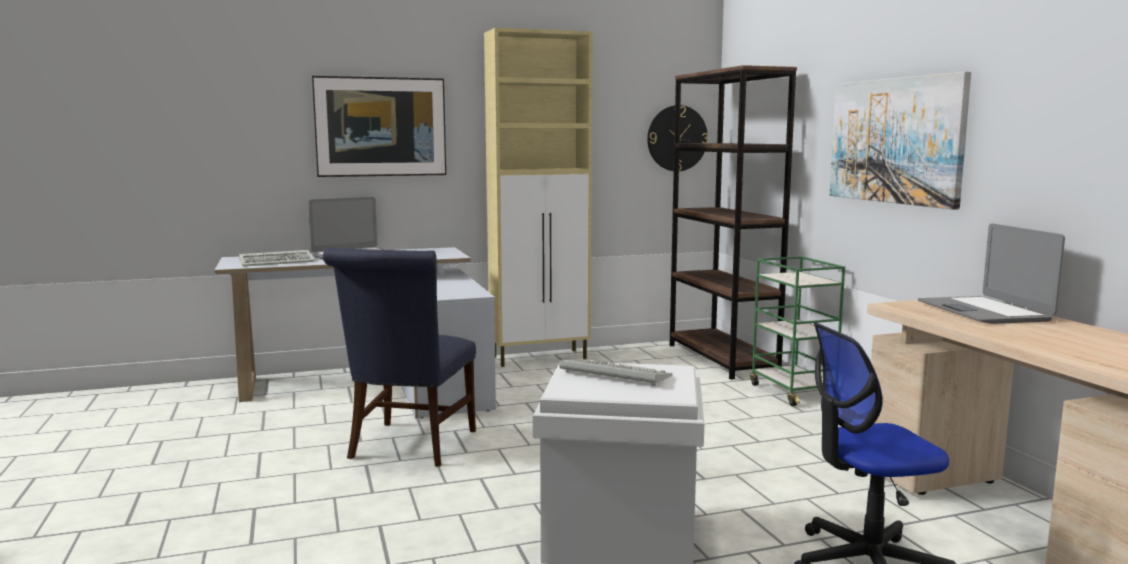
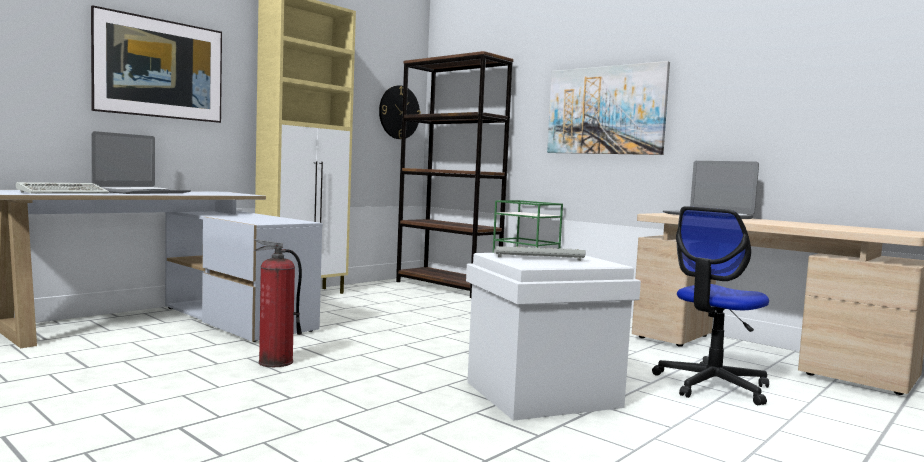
camera: 30 degrees left, 5 degrees down
(409, 447) = (275, 362): blue chair -> fire extinguisher

